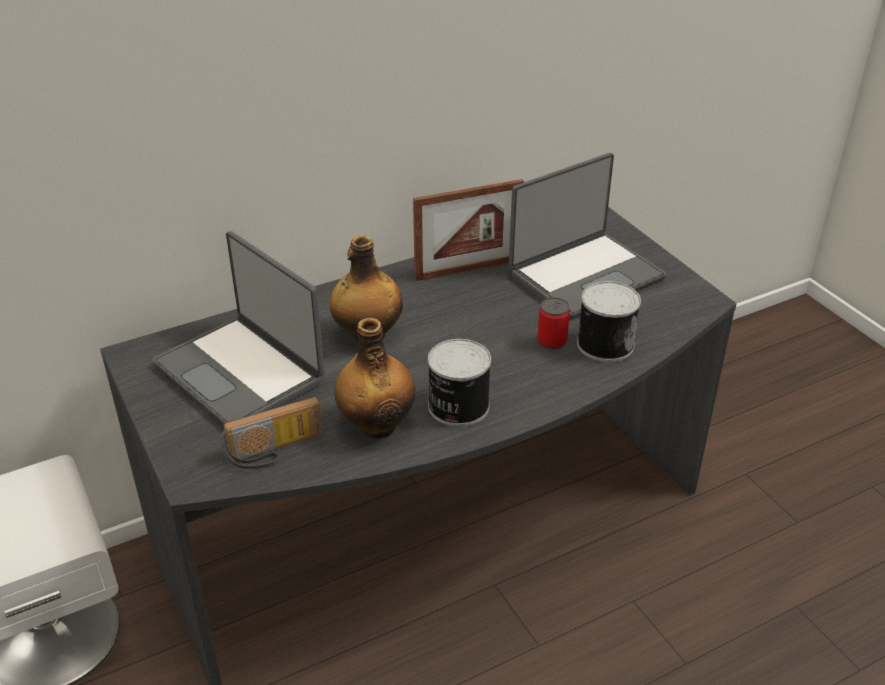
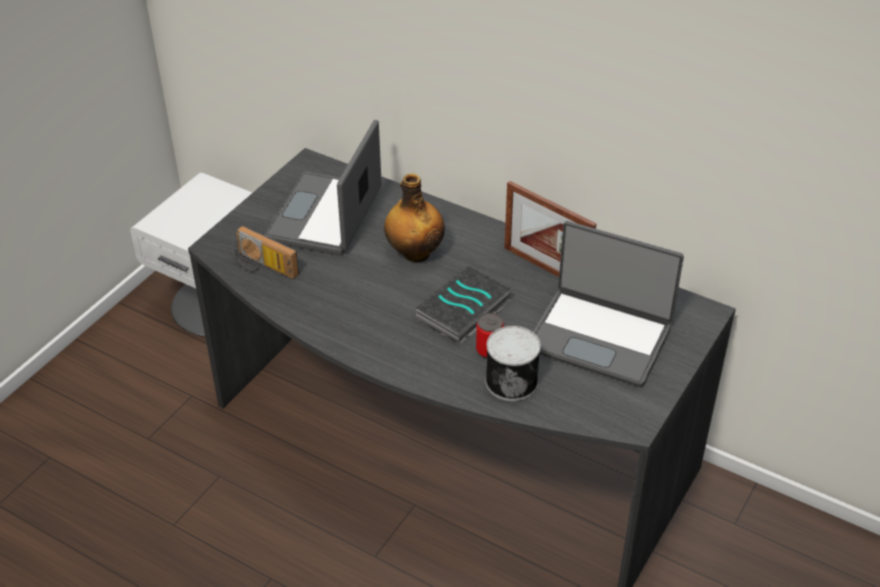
camera: 60 degrees right, 5 degrees up
(377, 425) = (321, 299): bottle -> none
(457, 406) = (369, 329): can -> none
(484, 336) = (464, 311): none -> book

